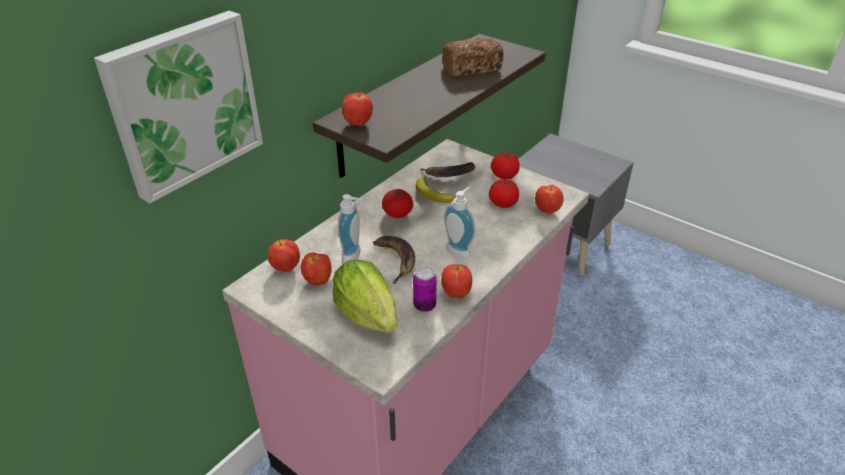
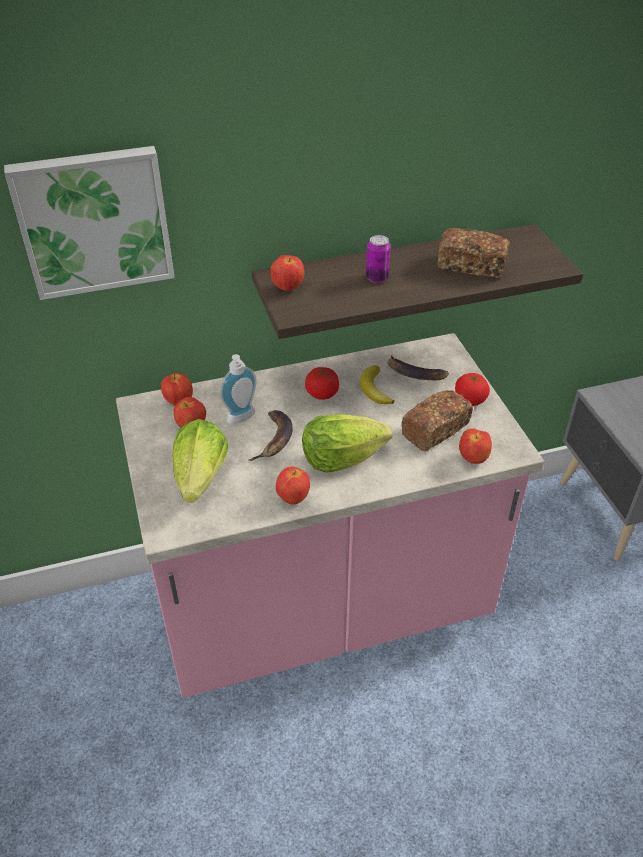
camera: 35 degrees right, 5 degrees up
(424, 305) = (255, 495): can -> can (377, 278)
(460, 251) = (341, 458): soap dispenser -> lettuce
(503, 203) = (435, 430): tomato -> bread

